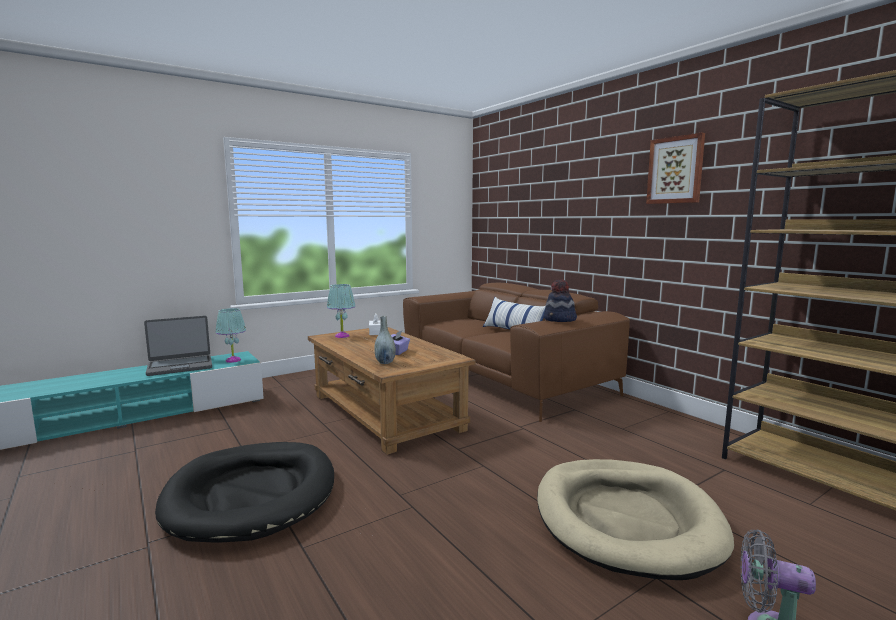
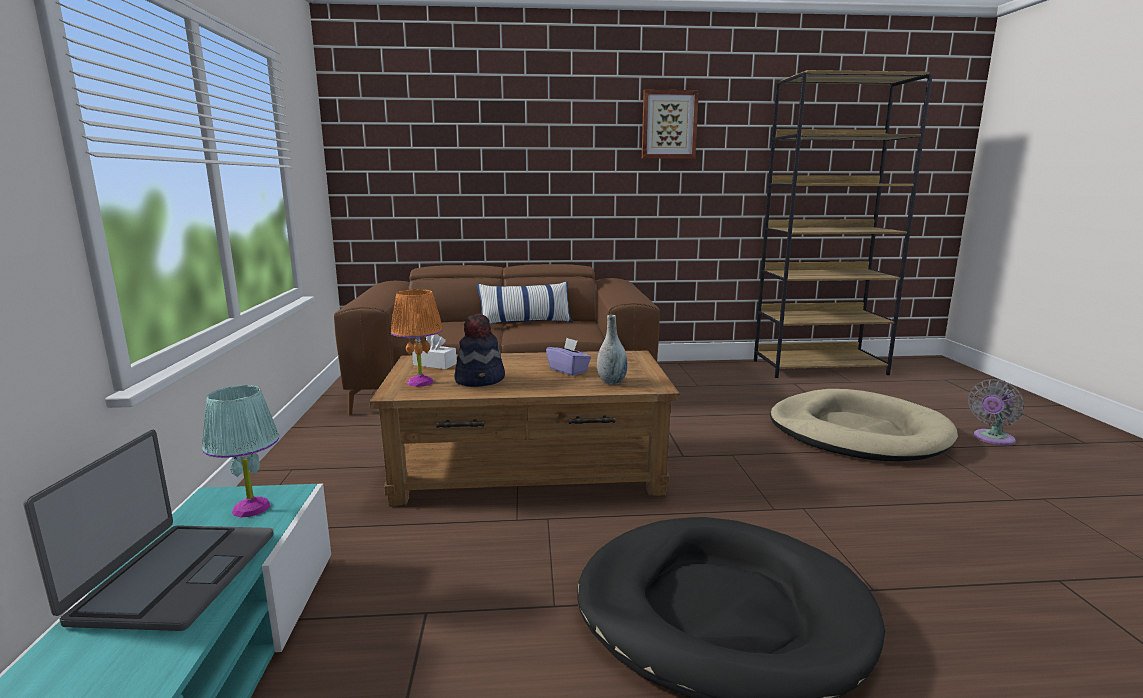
camera: 60 degrees left, 5 degrees up
(342, 336) = (420, 382): turquoise table lamp -> orange table lamp
(559, 320) = (623, 292): hat -> hat (480, 380)

